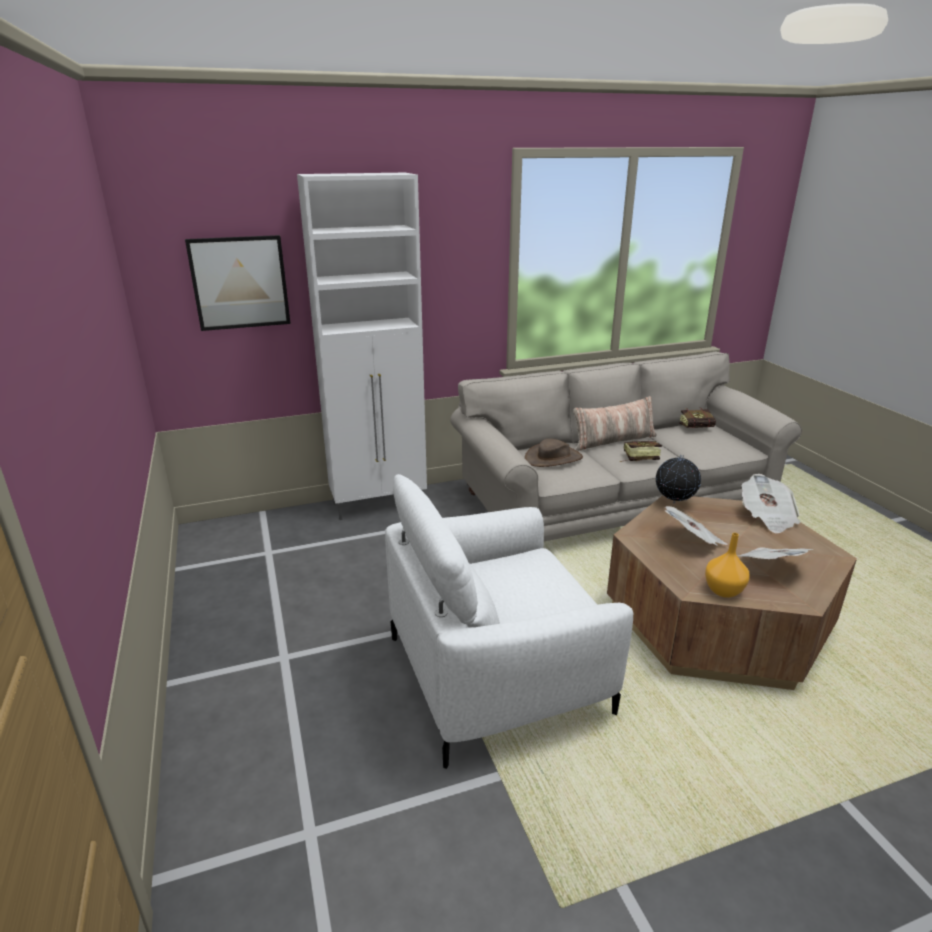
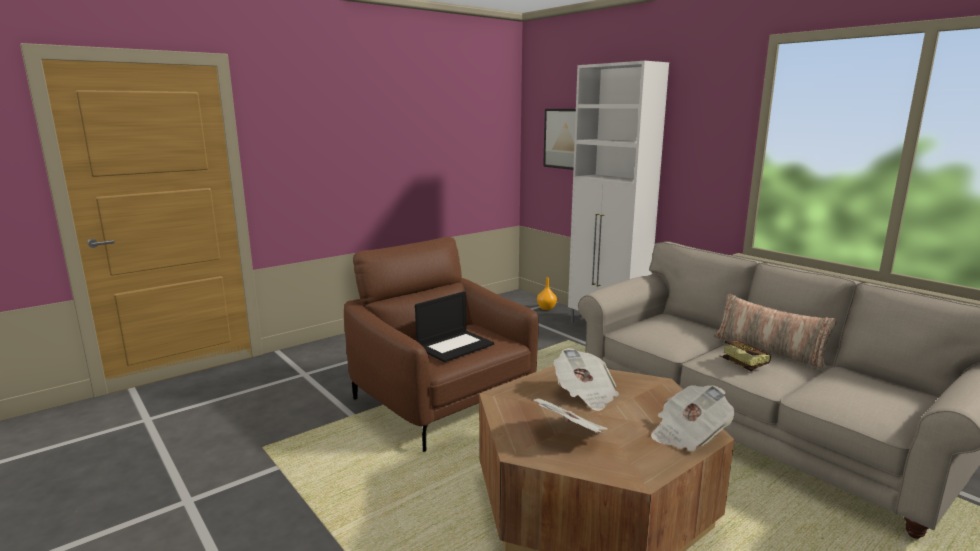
camera: 70 degrees right, 10 degrees down
(497, 673) = (443, 402): white armchair -> brown armchair
(544, 592) = (455, 346): none -> laptop
(553, 458) = (674, 327): brown hat -> none
(674, 503) = (655, 383): globe -> none
(699, 429) = (893, 390): book -> none
(723, 591) = (506, 410): orange vase -> orange vase (546, 308)

